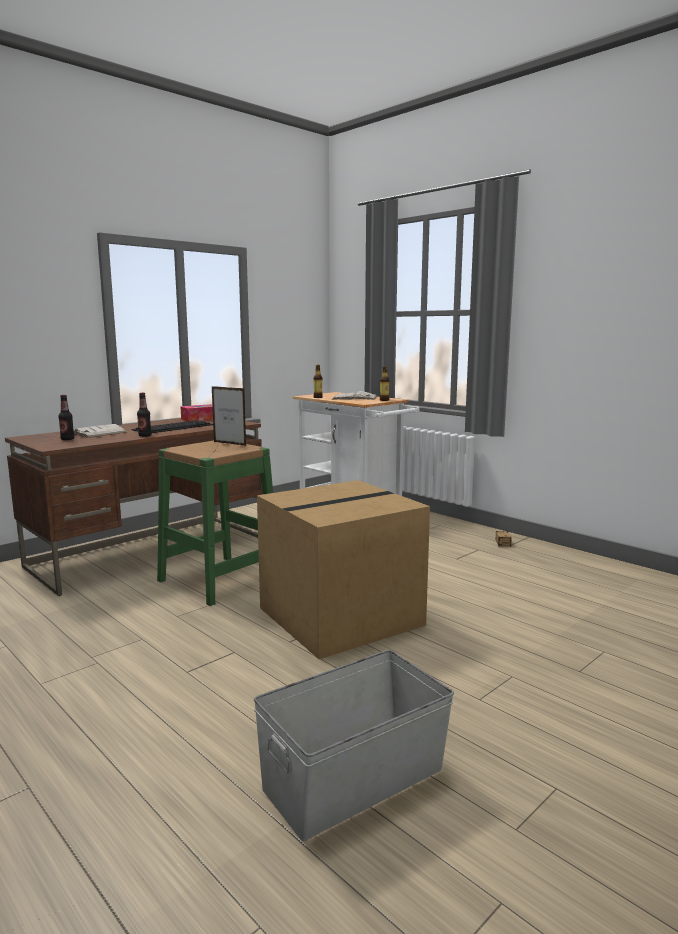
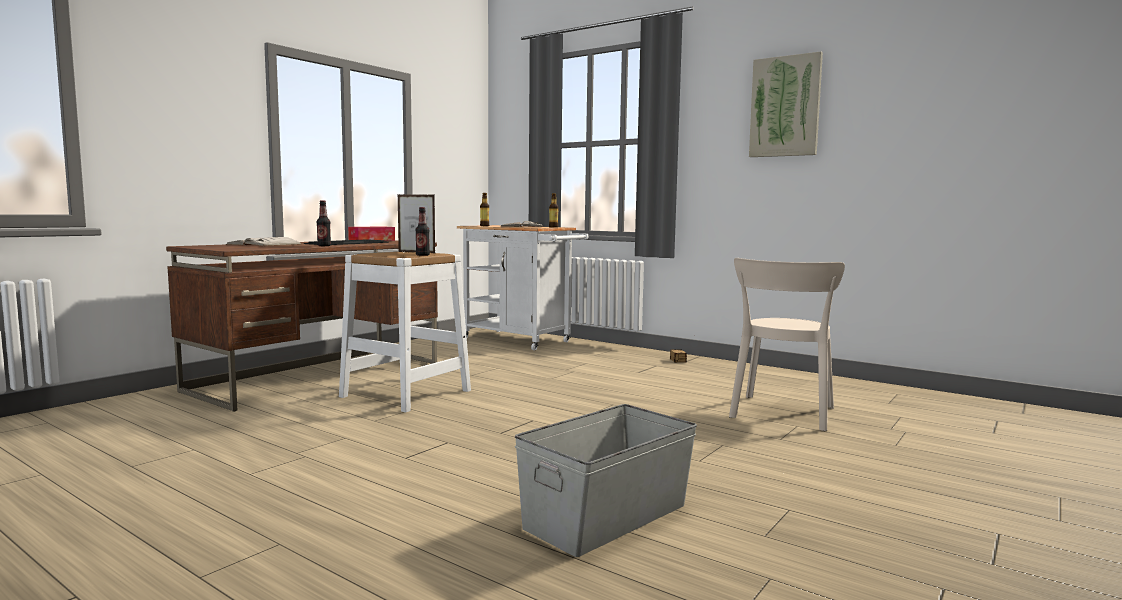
camera: 10 degrees left, 5 degrees down
(67, 439) = (241, 247): bottle -> bottle (422, 255)
(220, 579) = (406, 393): green stool -> white stool
(340, 617) = (543, 415): cardboard box -> none
(592, 631) = (782, 414): none -> beige chair
(628, 280) = (785, 106): none -> picture

